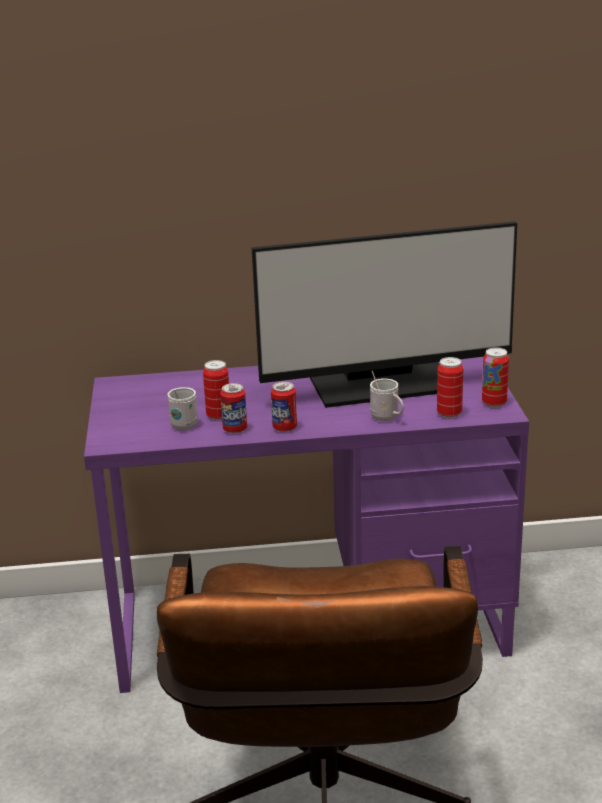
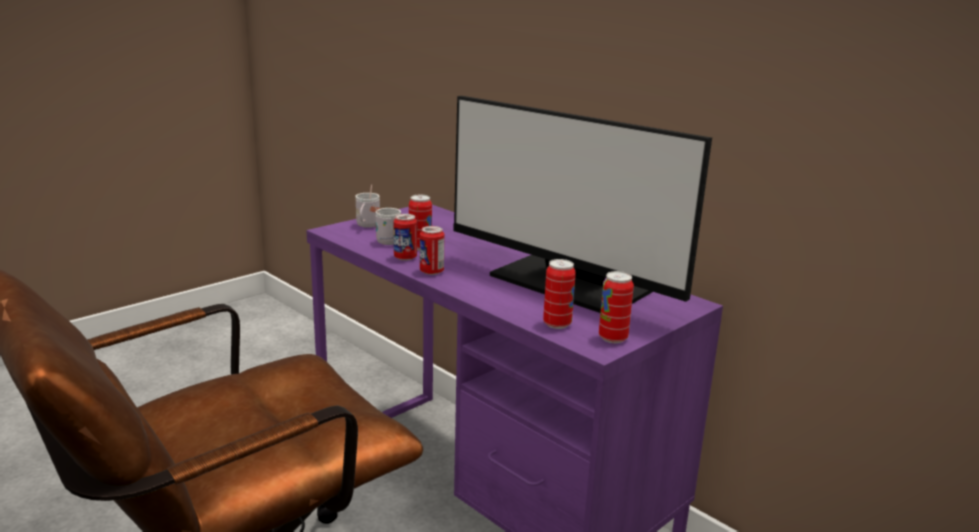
camera: 50 degrees right, 5 degrees down
(387, 418) = (506, 302): white mug -> white mug (367, 226)

